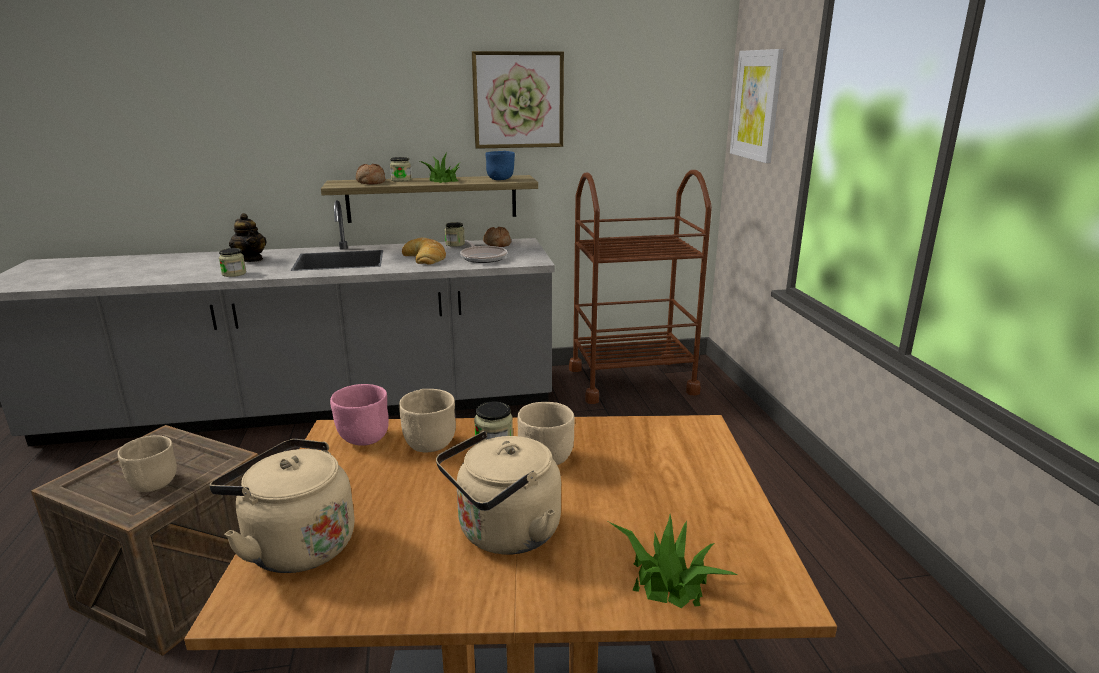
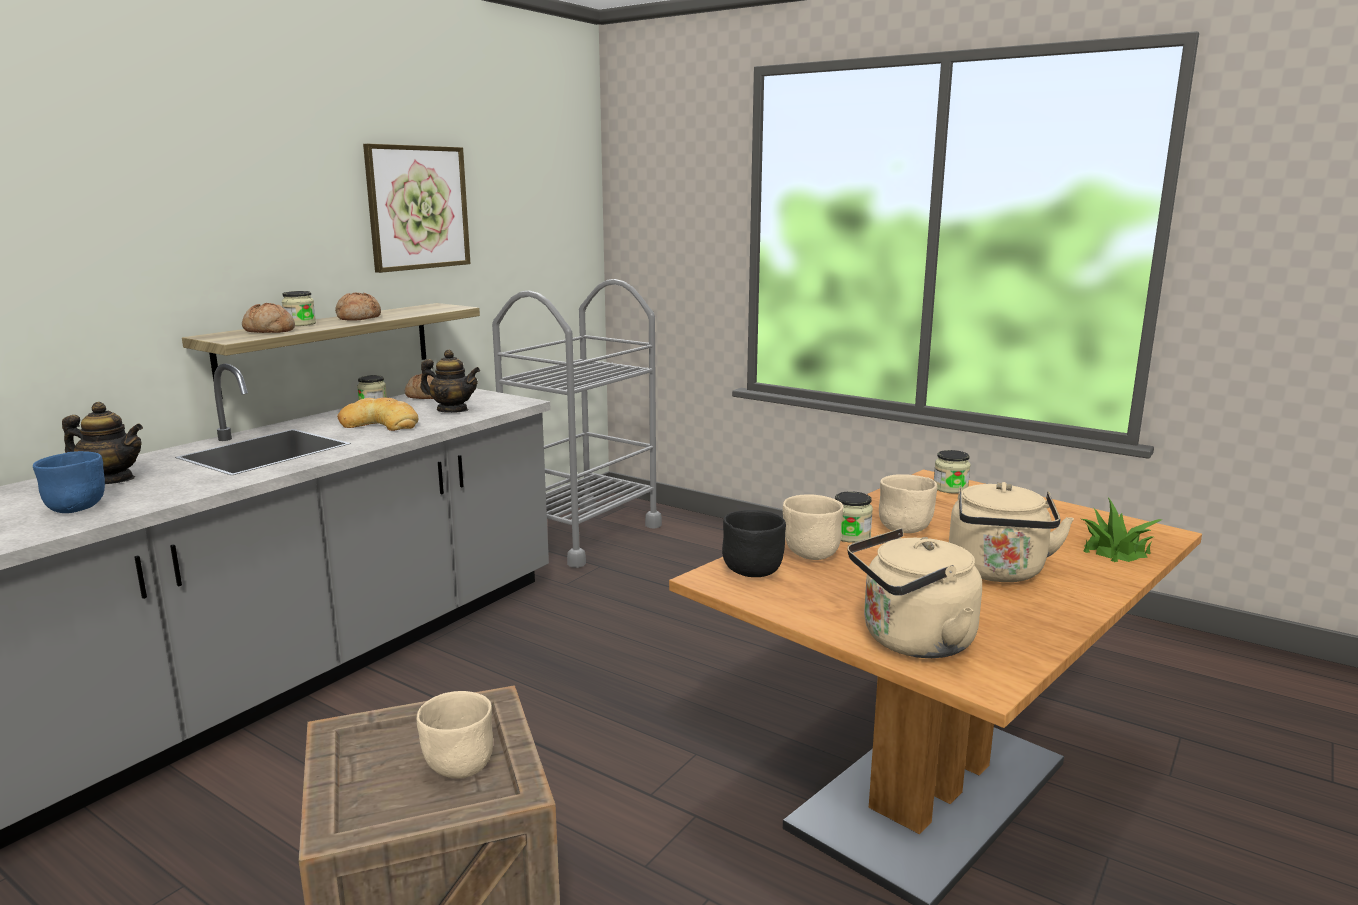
camera: 45 degrees left, 5 degrees down
(234, 274) = (148, 498): jar -> jar (950, 488)
(363, 439) = (753, 573): pink bowl -> black bowl
(443, 180) = (358, 318): potted plant -> bread
(483, 257) = (452, 410): frying pan -> teapot
(501, 179) = (427, 309): blue bowl -> blue bowl (78, 508)
(631, 380) = (582, 535): brown cart -> grey cart
(756, 105) = (658, 207): picture -> none

